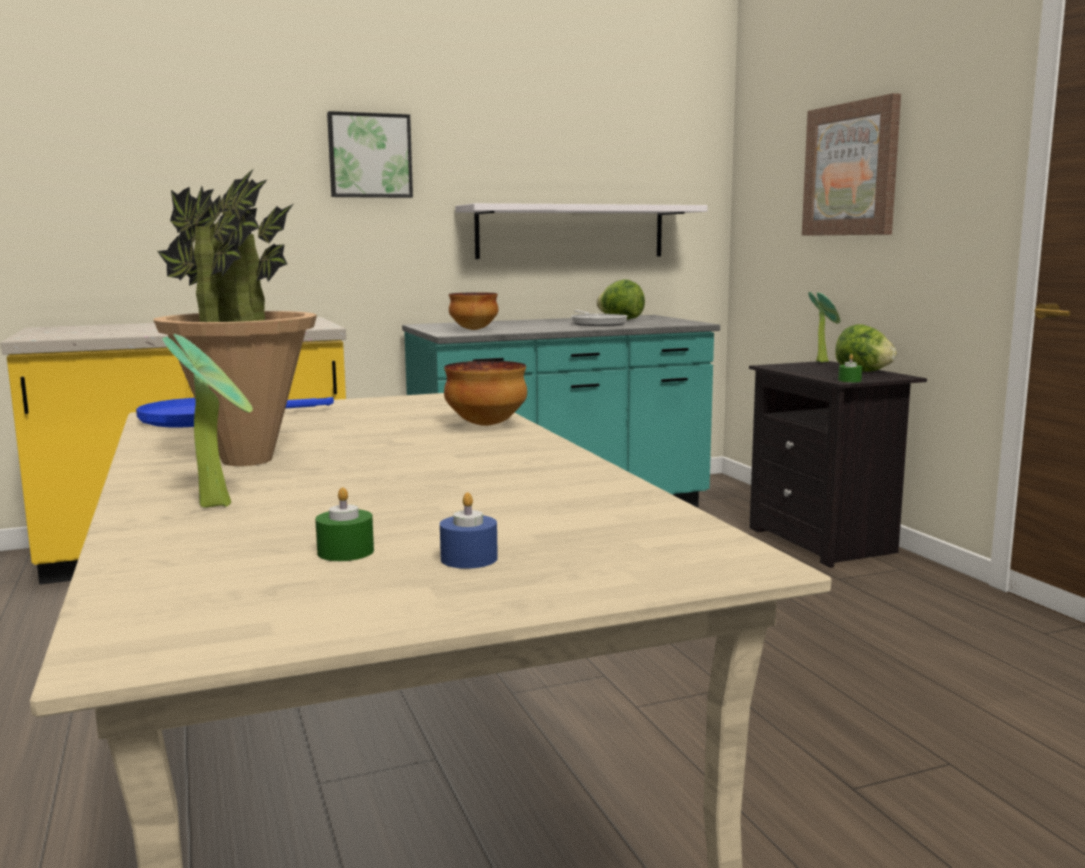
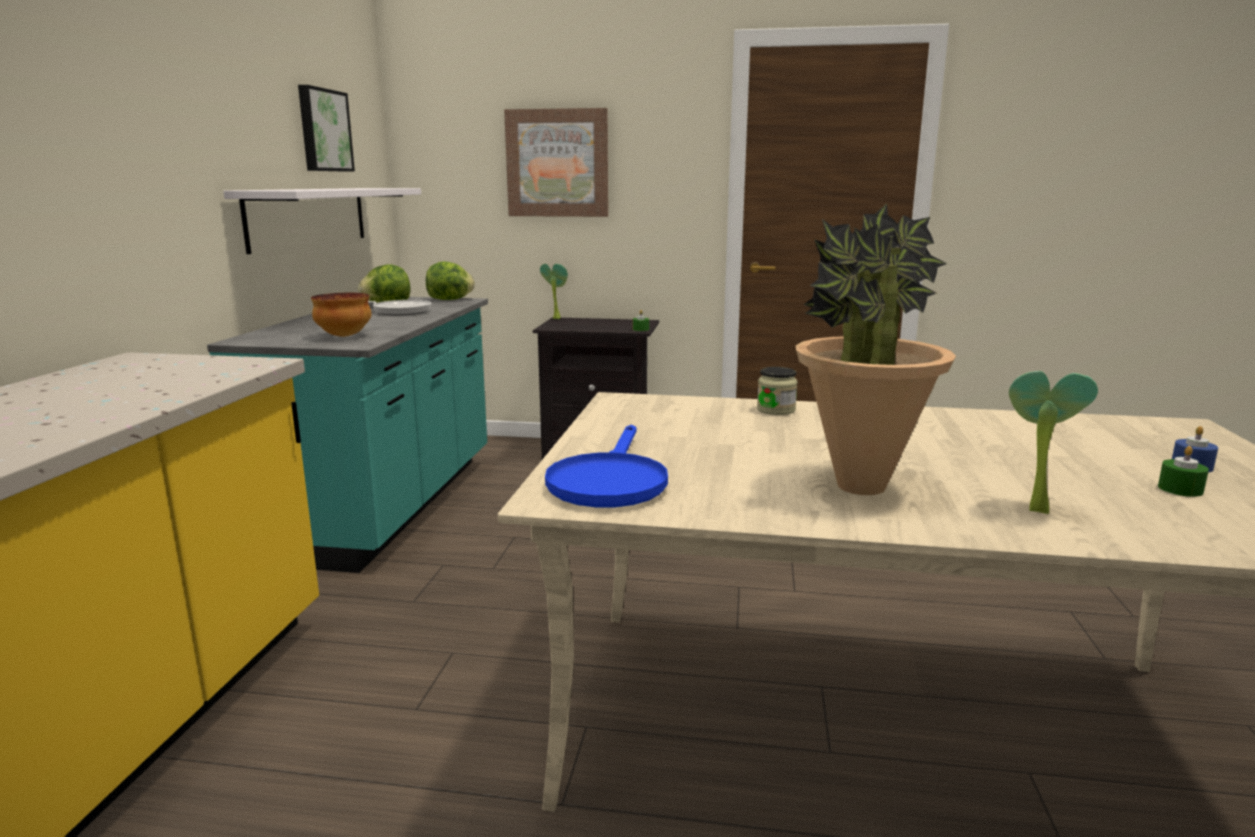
camera: 60 degrees left, 5 degrees up
(369, 156) = (137, 123): picture -> picture (323, 130)
(487, 425) = (776, 410): bowl -> jar
(862, 371) = (612, 321): lettuce -> lettuce (450, 299)

